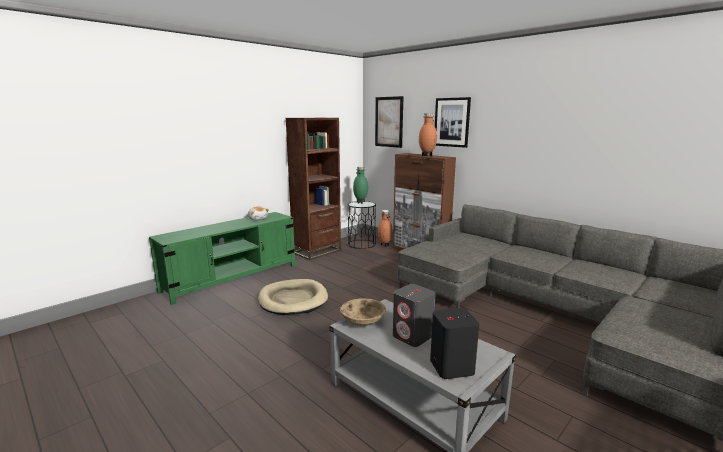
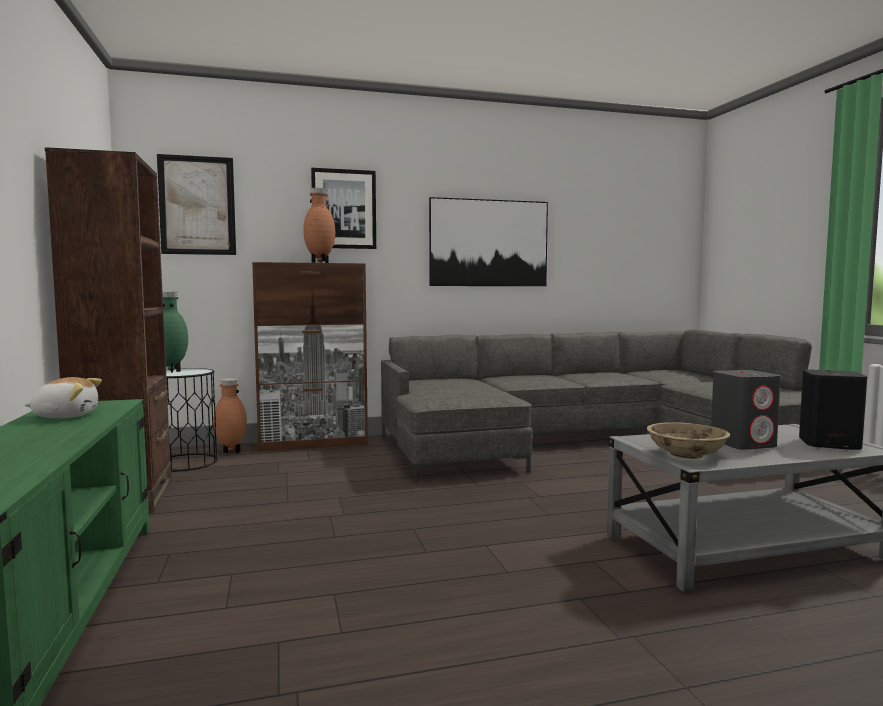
camera: 60 degrees left, 10 degrees down
(293, 300) = (324, 565): beige dog bed -> none
(545, 146) = (489, 243): none -> picture

